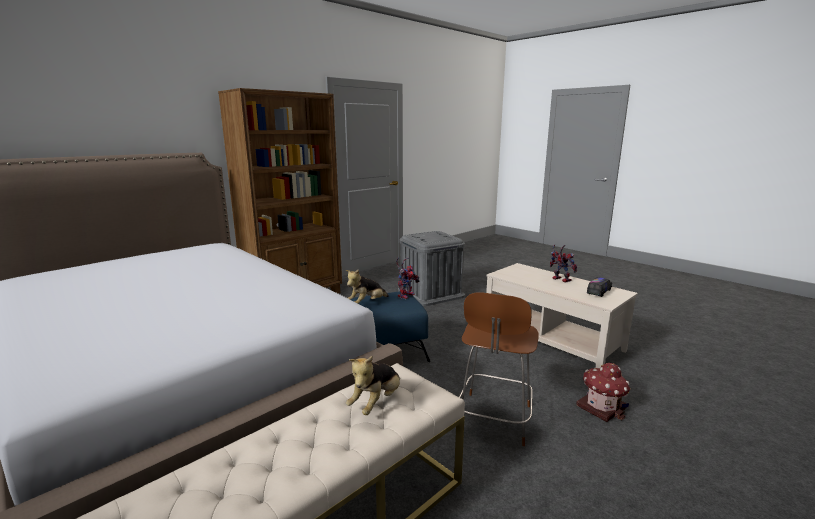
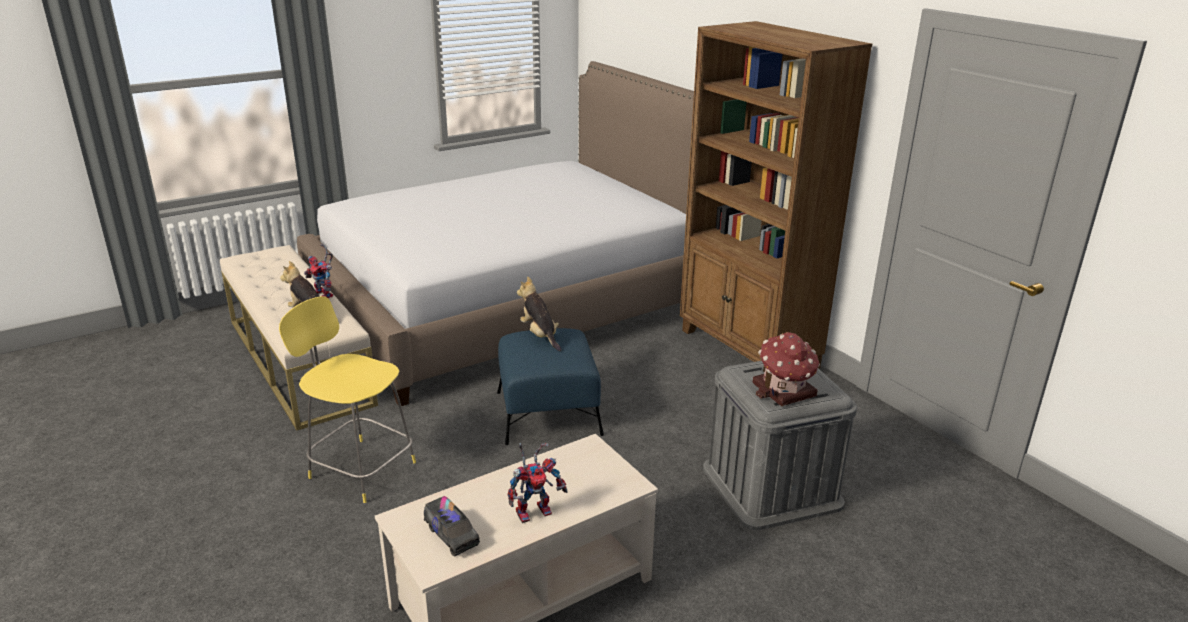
camera: 100 degrees right, 10 degrees up
(405, 295) = (560, 364): toy robot -> toy robot (325, 295)
(494, 420) = (360, 468): brown stool -> yellow stool
(602, 407) = (320, 567): toy house -> toy house (784, 391)

